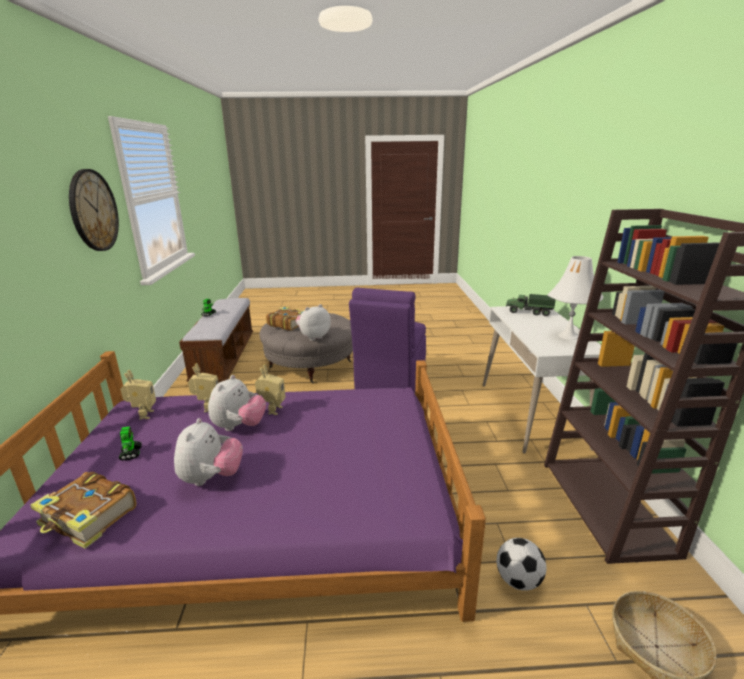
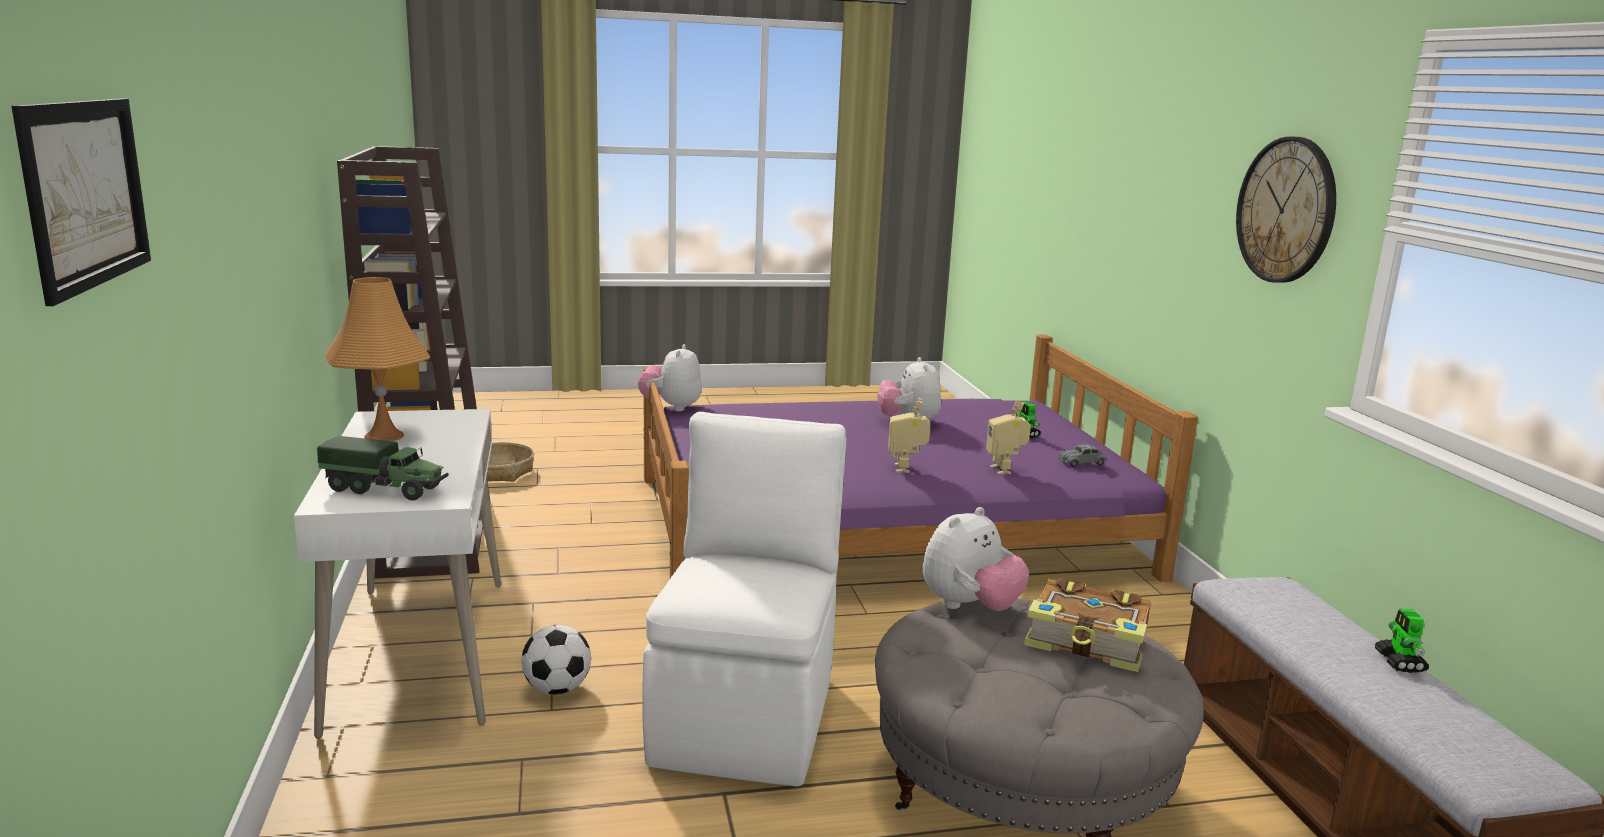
camera: 170 degrees right, 5 degrees down
(89, 518) = (984, 406): book -> none
(143, 415) = (1082, 463): toy robot -> grey toy car
(239, 426) = (931, 453): plush toy -> plush toy (671, 407)
(390, 385) = (746, 716): purple chair -> white chair
(518, 580) = (592, 493): football -> football (557, 689)
(527, 174) = (86, 193): none -> picture
(568, 336) = (384, 436): white table lamp -> orange table lamp

